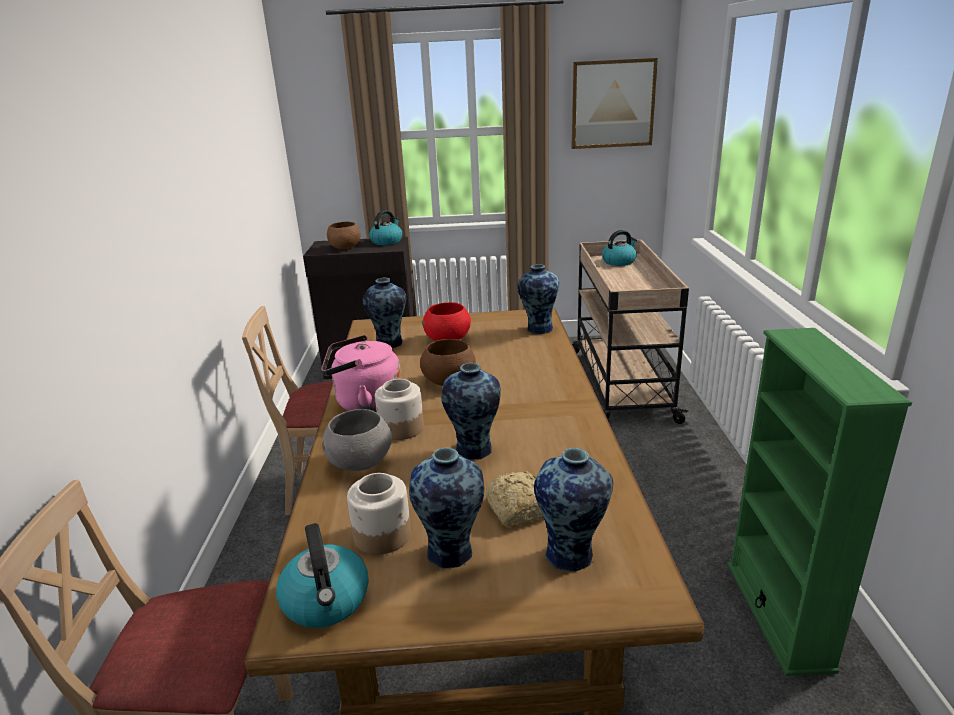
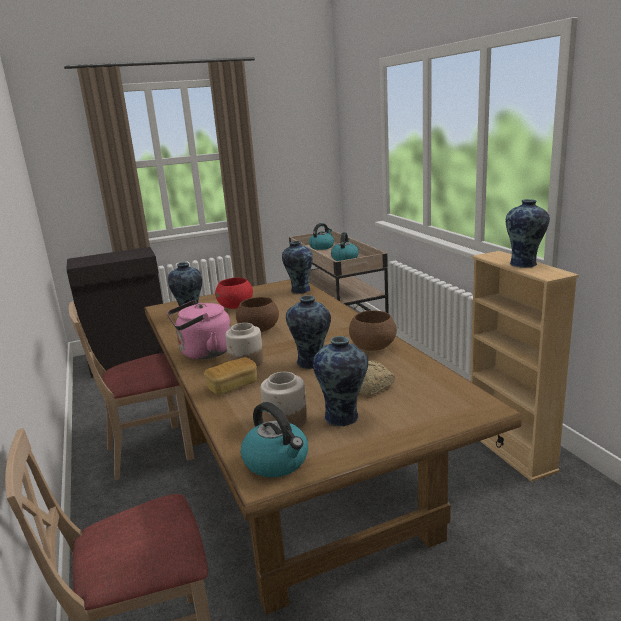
camera: 20 degrees left, 5 degrees down
(344, 248) = (100, 259): brown bowl -> brown bowl (372, 347)
(361, 463) = (232, 386): grey bowl -> bread
(387, 241) = (135, 251): kettle -> kettle (345, 258)
(572, 555) = (422, 401): vase -> vase (524, 264)
(612, 104) = (296, 133): picture -> none
(778, 614) = (510, 450): green bookcase -> beige bookcase

